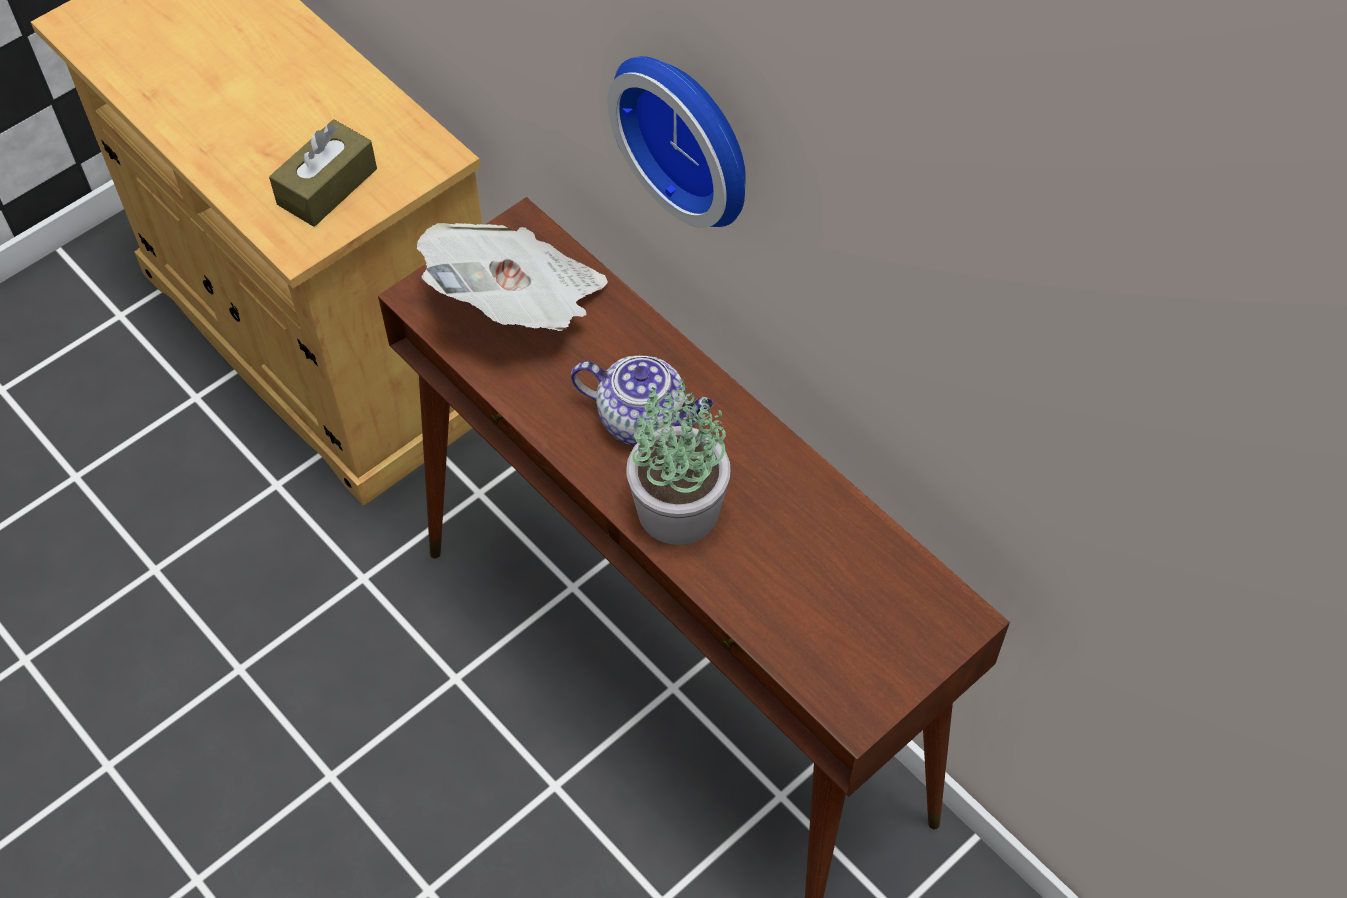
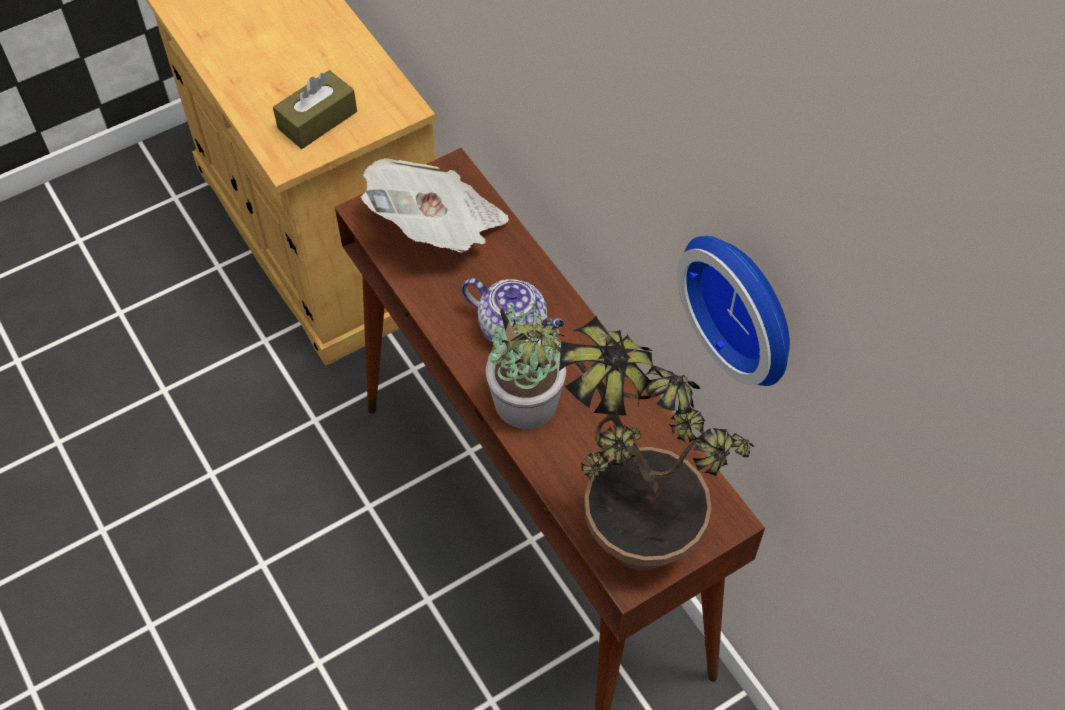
camera: 10 degrees right, 0 degrees up
(691, 134) = (571, 114): wall clock -> wall clock (745, 304)
(826, 648) = (617, 525): none -> potted plant

